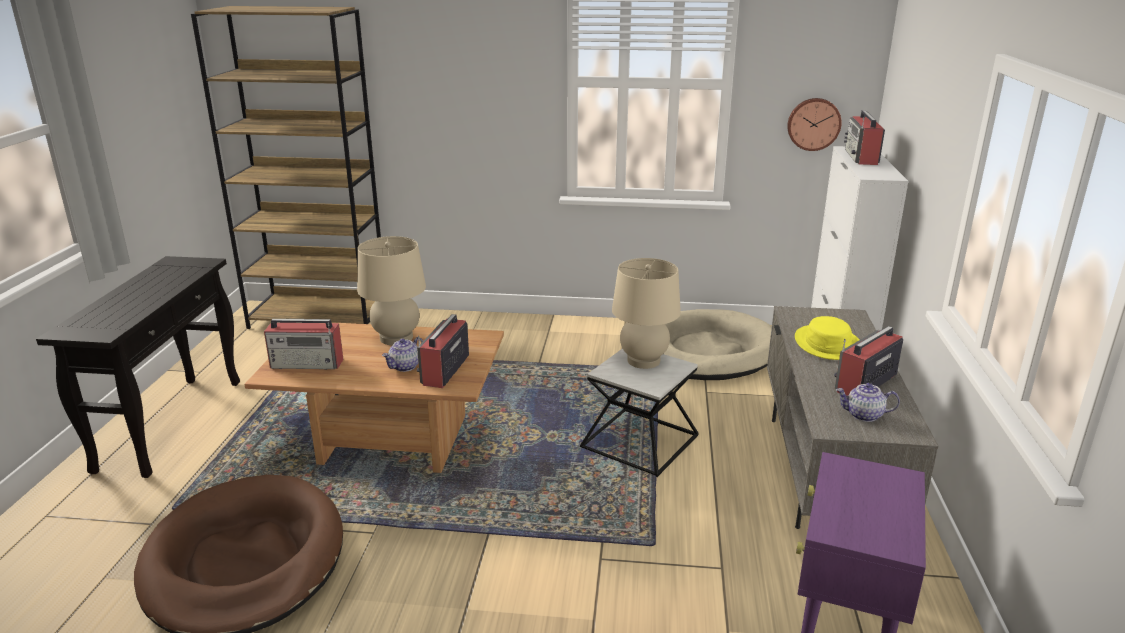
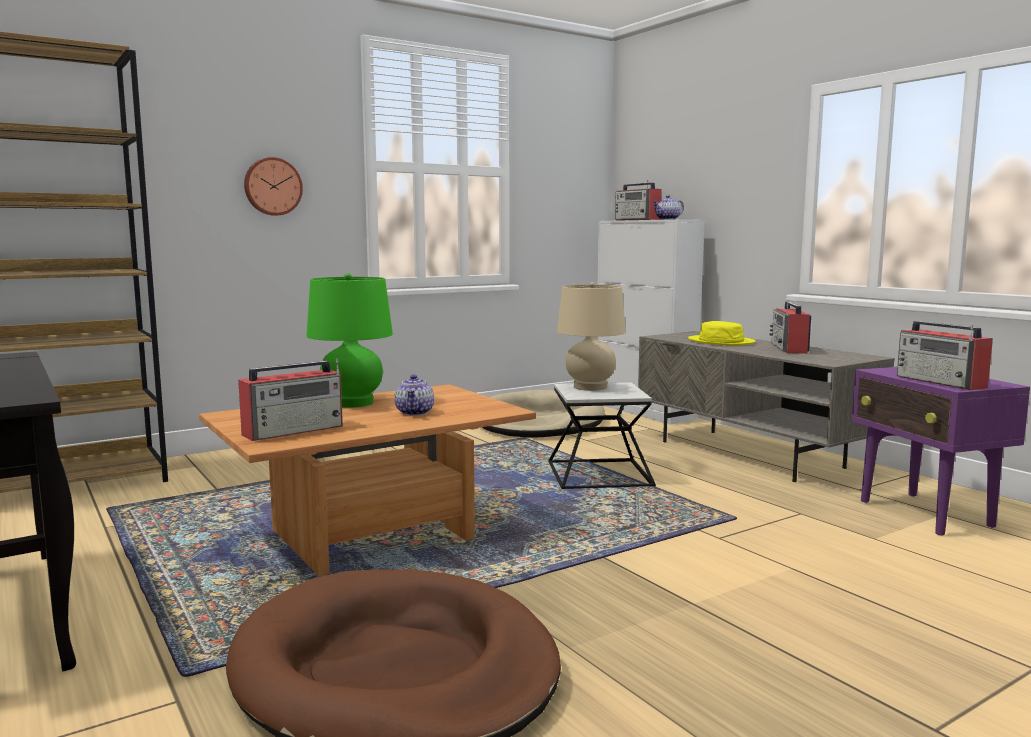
camera: 40 degrees left, 15 degrees down
(396, 338) = (352, 403): beige table lamp -> green table lamp
(444, 370) = (462, 407): radio -> radio (941, 382)
(813, 124) = (569, 208): wall clock -> wall clock (272, 186)
(863, 415) = (828, 356): teapot -> teapot (667, 219)

